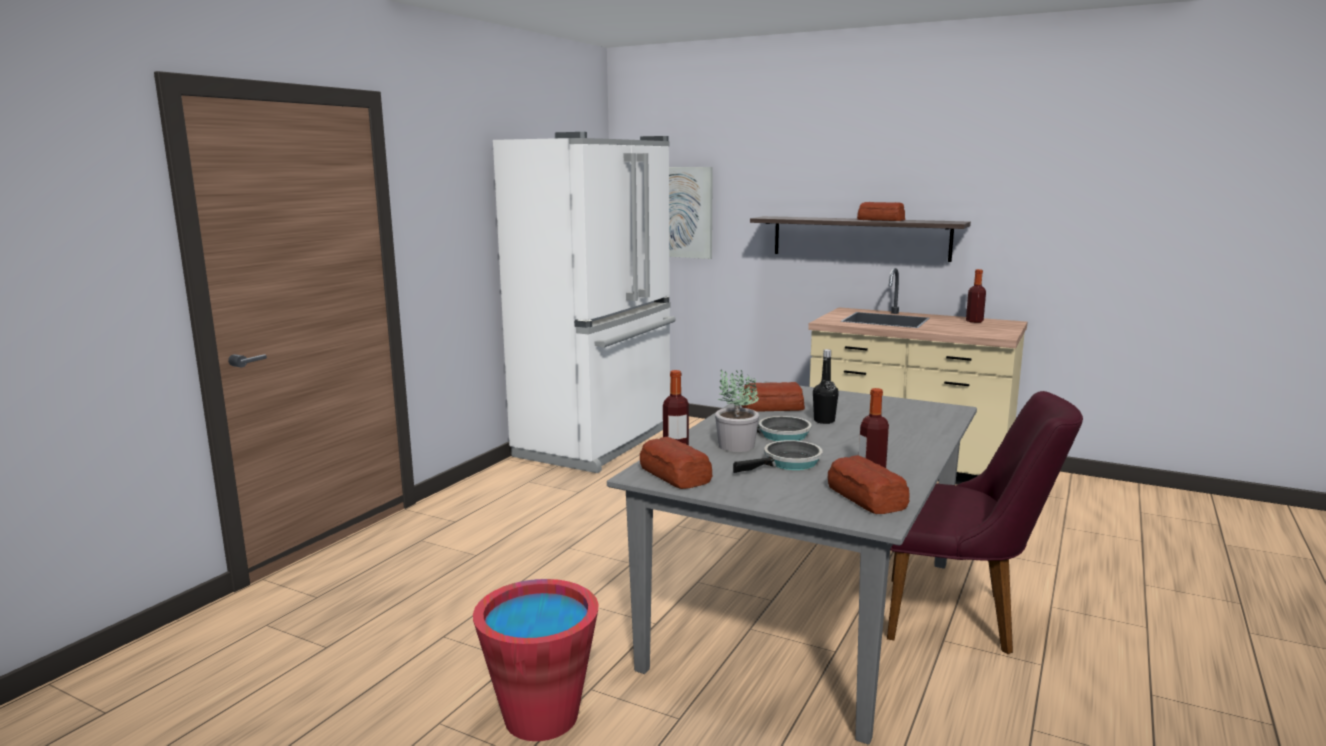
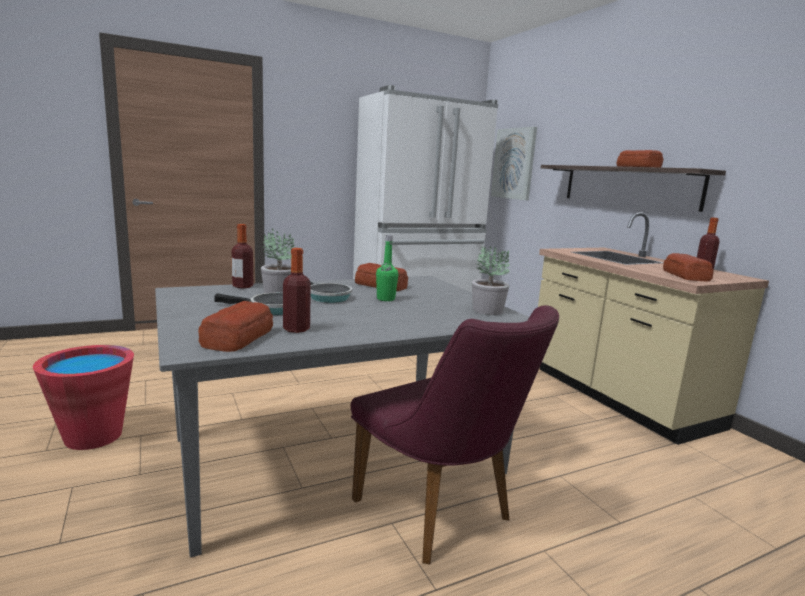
camera: 35 degrees right, 0 degrees up
(675, 475) = (191, 295): bread -> bread (685, 276)
(824, 421) = (385, 299): black bottle -> green bottle
(916, 407) = (487, 311): none -> potted plant

